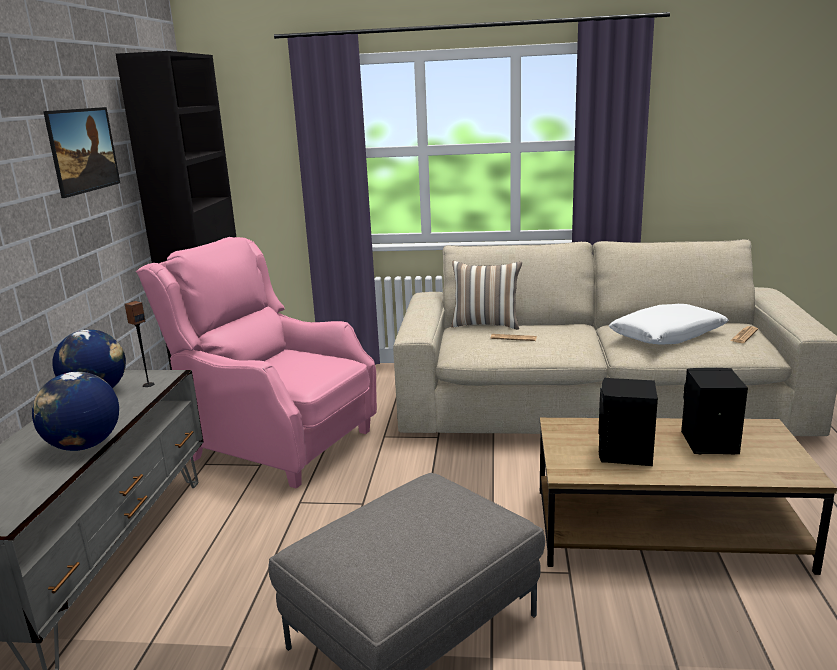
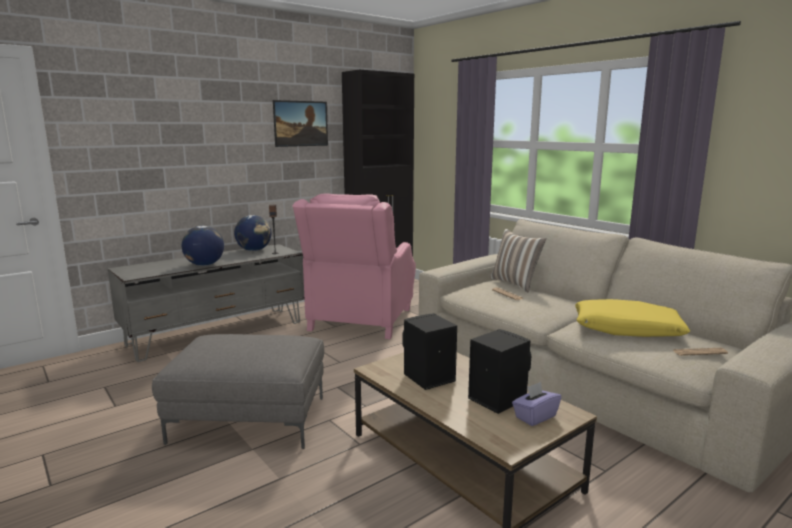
camera: 45 degrees right, 5 degrees down
(278, 443) = (360, 321): pink armchair -> pink armchair turned 150 degrees counterclockwise
(667, 335) = (626, 329): white pillow -> yellow pillow
(759, 441) = (535, 416): none -> purple tissue box

